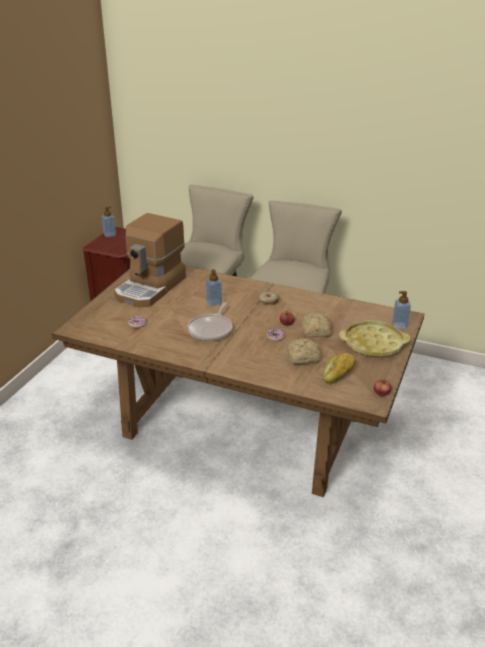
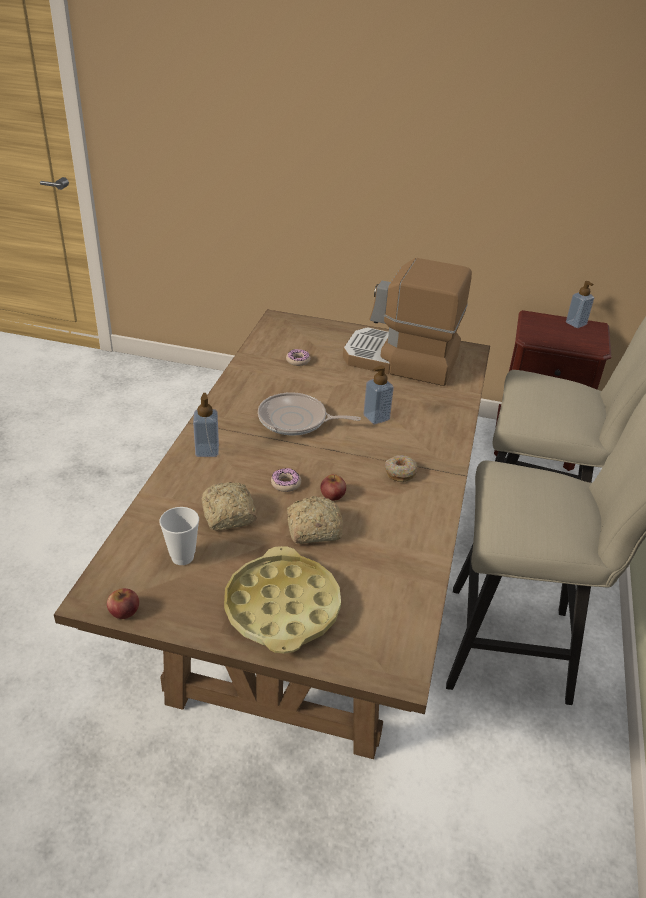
camera: 80 degrees right, 5 degrees up
(339, 373) = (182, 557): bread -> cup
(399, 325) = (359, 653): soap dispenser -> soap dispenser (207, 451)

